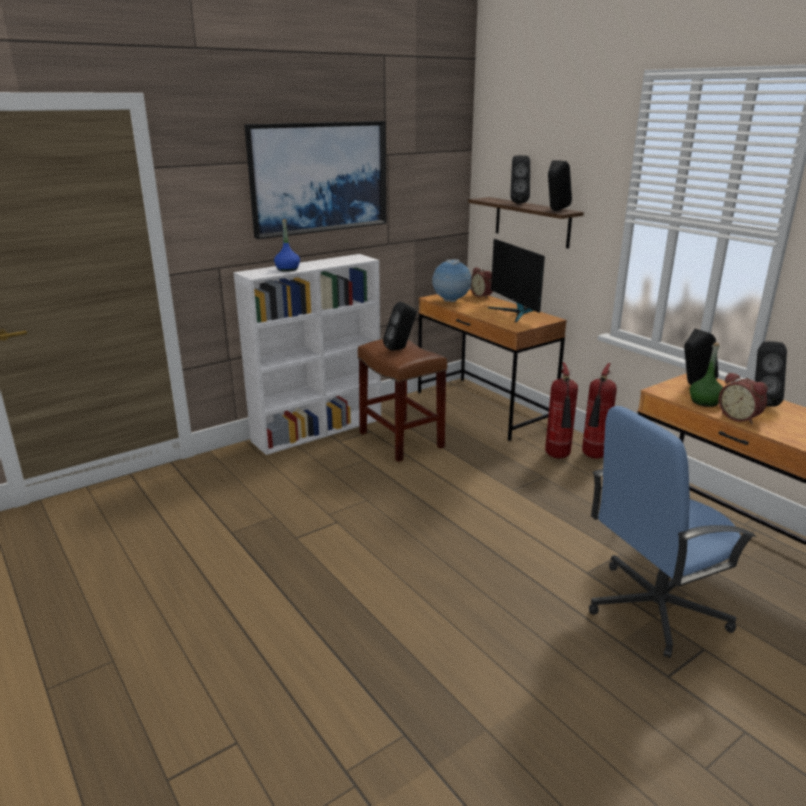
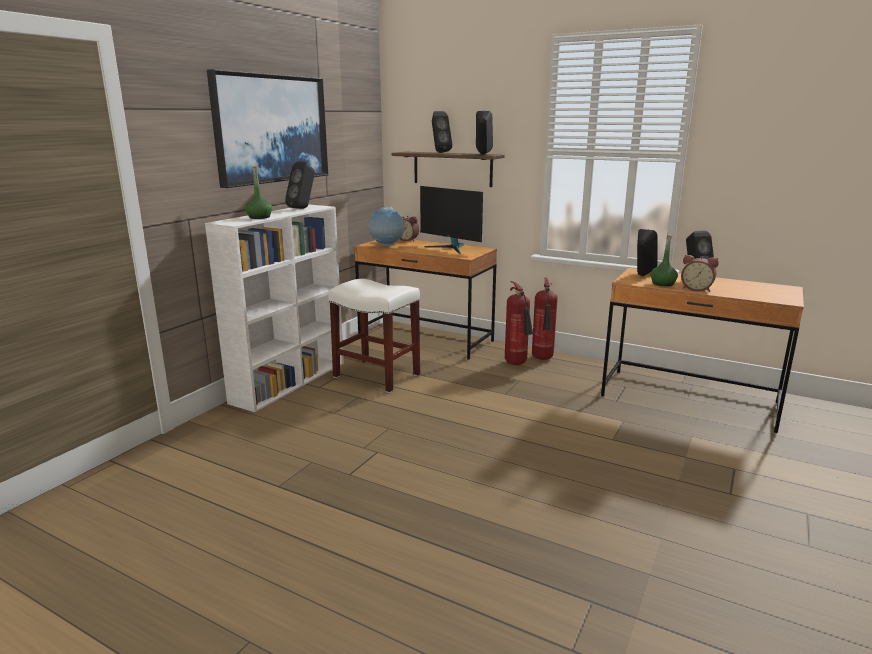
camera: 25 degrees left, 5 degrees down
(287, 269) = (259, 217): blue bottle -> green bottle
(400, 349) = (373, 286): black speaker -> black speaker (303, 208)
(400, 440) = (375, 375): brown stool -> white stool
(654, 607) = (678, 451): blue office chair -> none

